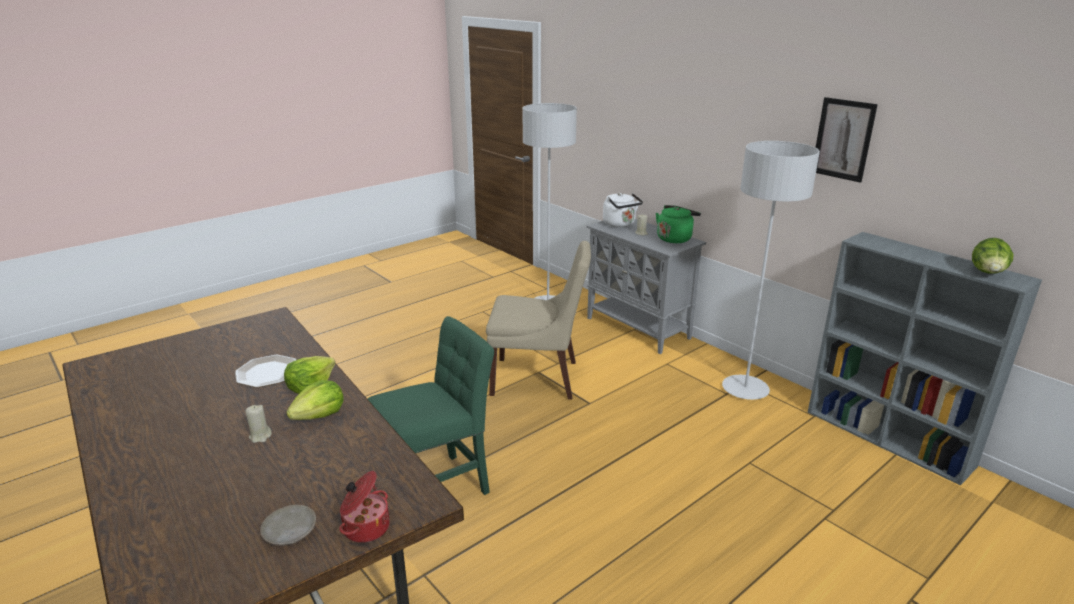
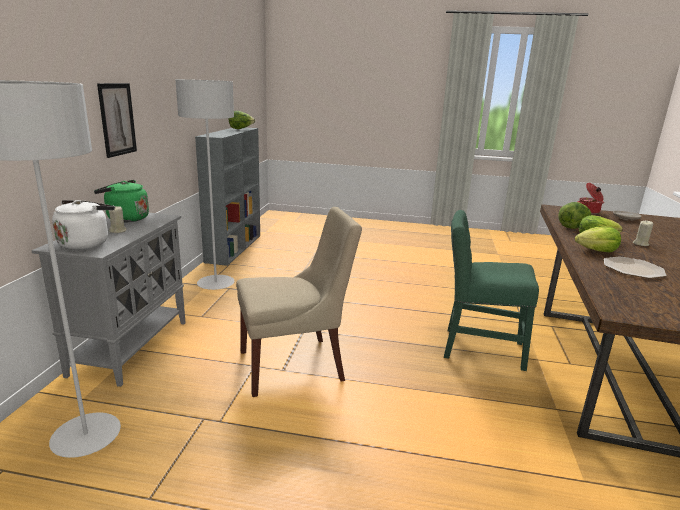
camera: 130 degrees left, 5 degrees down
(361, 434) = (573, 227): none -> lettuce
(538, 378) = (295, 365): beige chair -> beige chair turned 105 degrees clockwise
(843, 139) = (175, 73): picture -> picture (117, 119)

